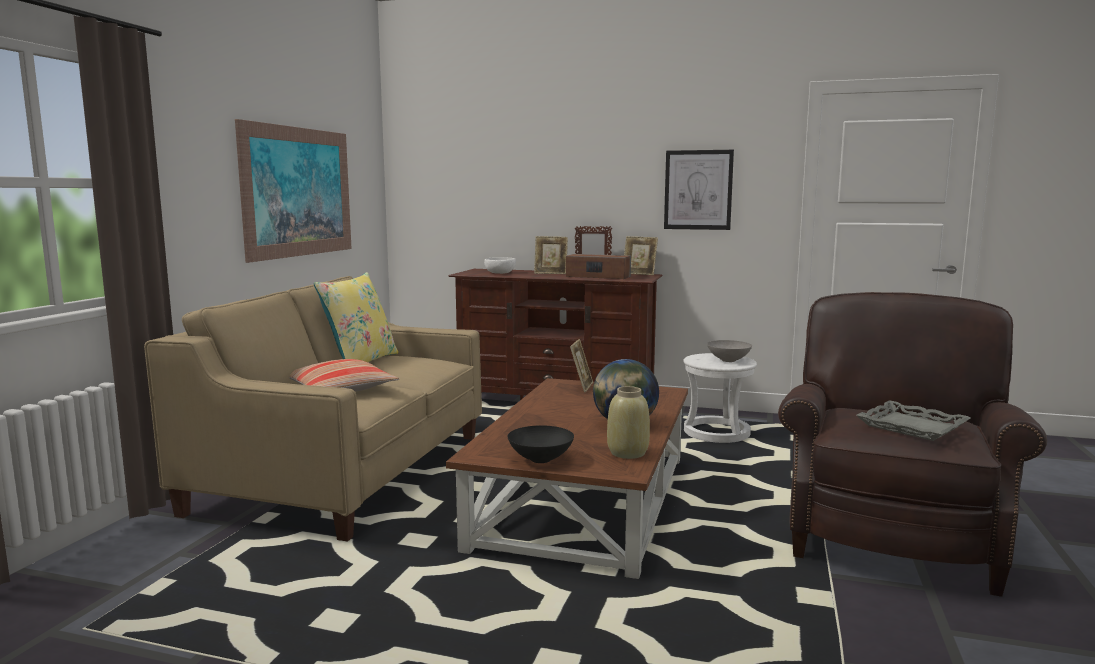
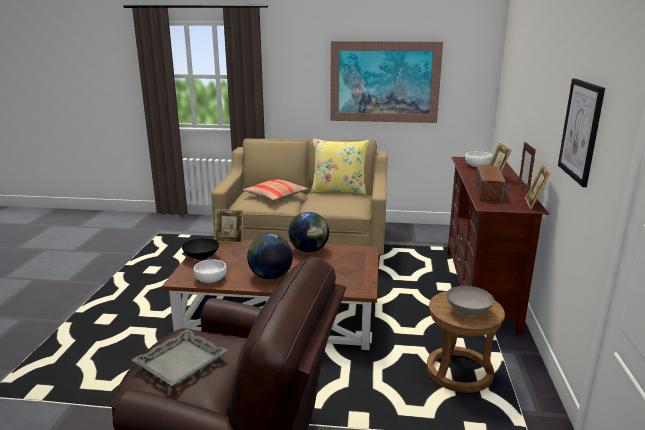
camera: 80 degrees right, 10 degrees up
(544, 403) = (309, 250): none -> globe
(581, 387) = (357, 258): picture frame -> picture frame (230, 240)
(628, 453) = (210, 279): beige vase -> white bowl
(716, 433) = (459, 372): white stool -> brown stool

